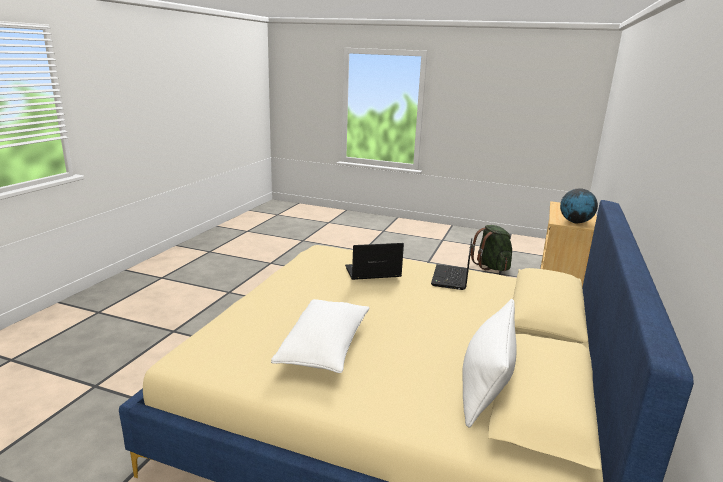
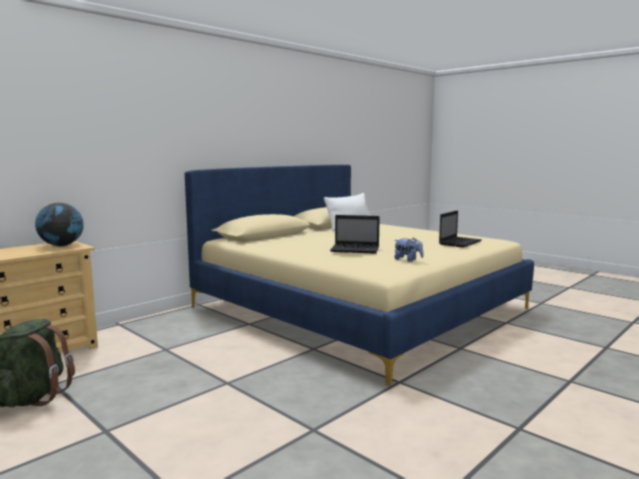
camera: 155 degrees left, 10 degrees down
(311, 268) = (408, 260): none -> plush toy
(324, 348) = (418, 236): white pillow -> none
(451, 278) = (292, 247): laptop -> laptop (460, 242)

